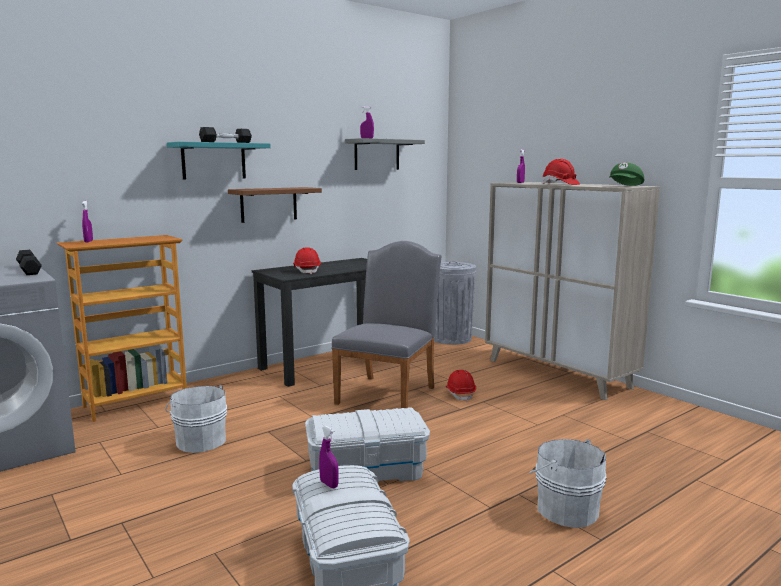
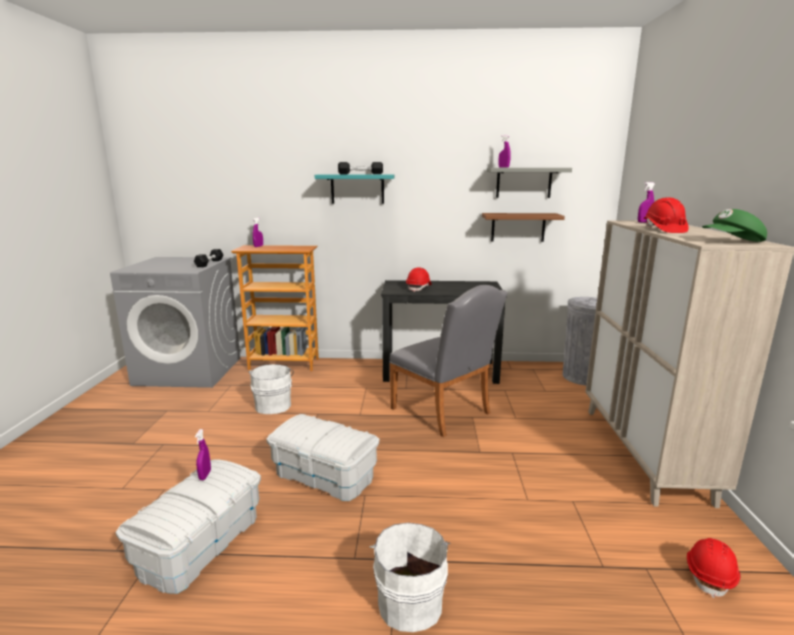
camera: 40 degrees right, 5 degrees up
(269, 204) = (404, 226): brown shelf -> brown shelf (518, 227)
(389, 393) = (444, 413): grey chair -> grey chair turned 75 degrees clockwise
(460, 394) = (502, 437): red hard hat -> red hard hat (710, 575)

